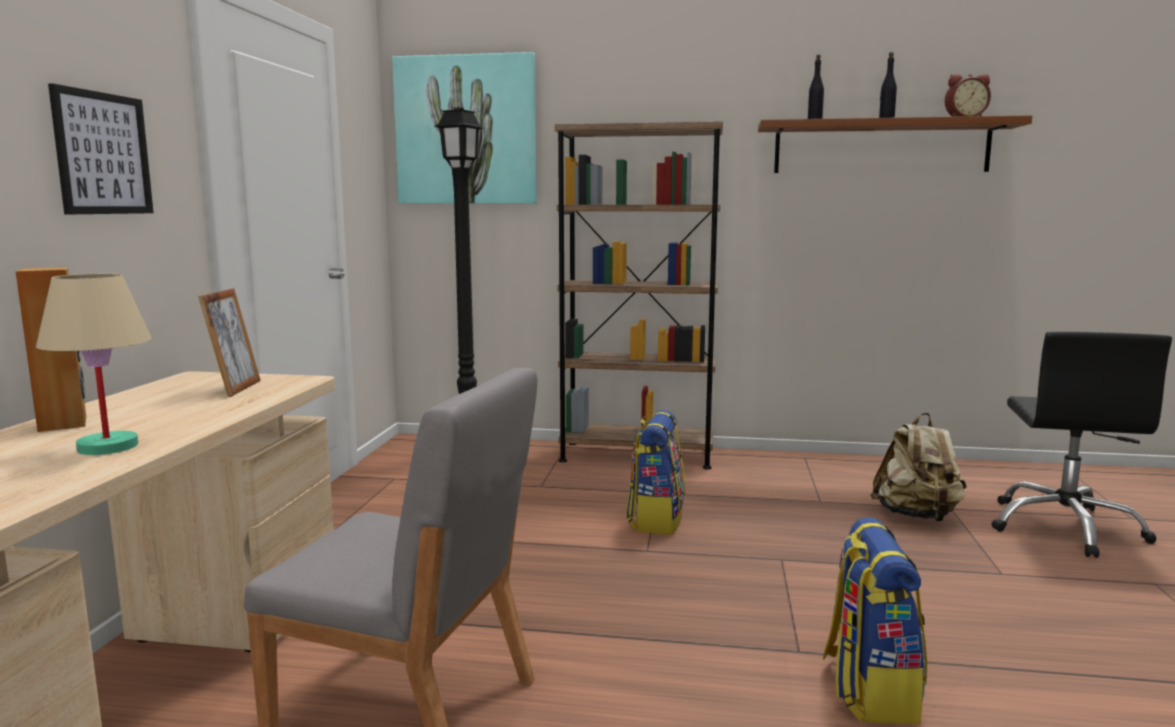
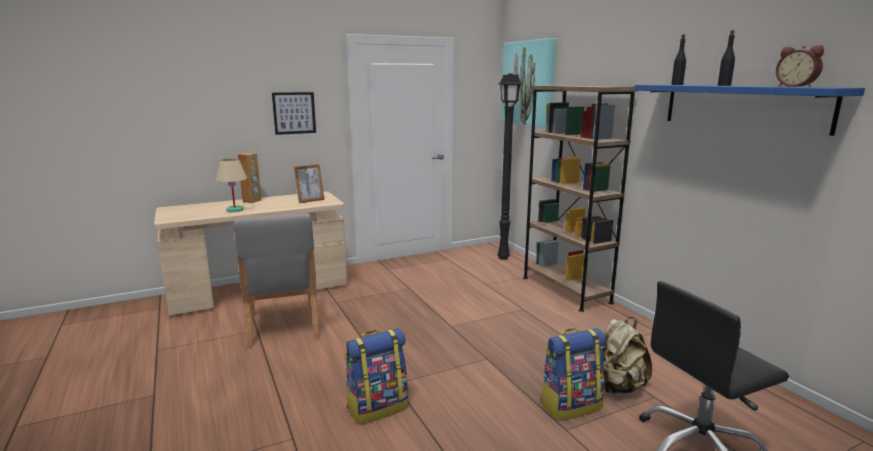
camera: 55 degrees right, 5 degrees up
(655, 520) = (488, 318): backpack -> backpack (570, 405)
(880, 147) = (742, 106): brown shelf -> blue shelf

